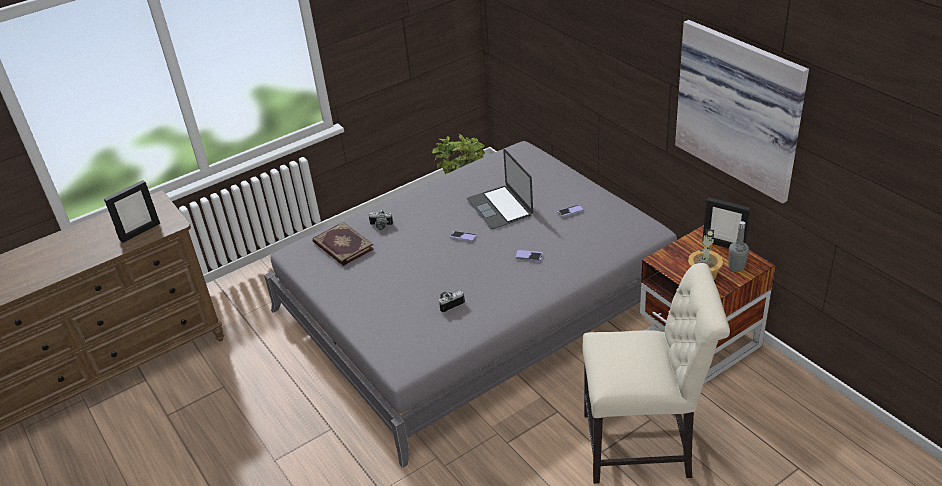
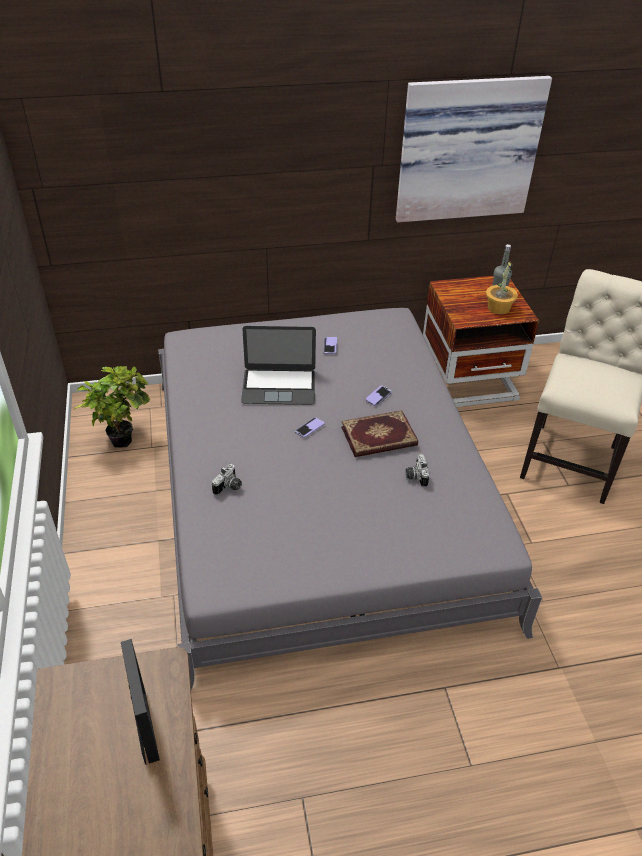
camera: 70 degrees left, 5 degrees up
(342, 246) = (240, 534): book -> book (379, 437)
(723, 244) = (465, 284): picture frame -> none

